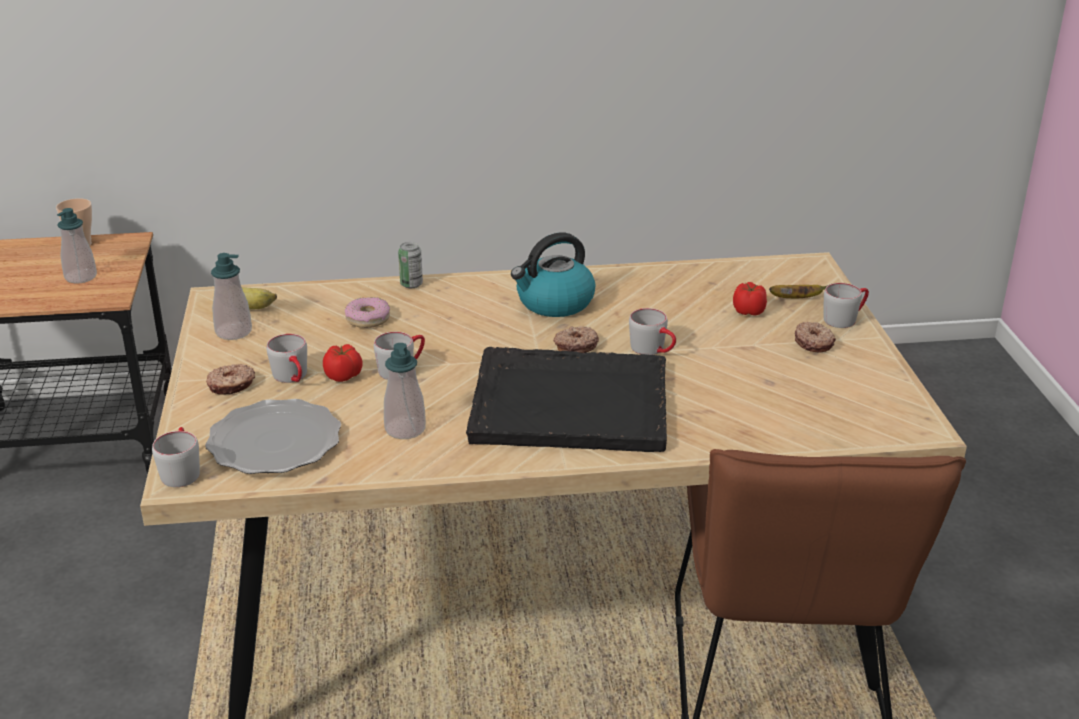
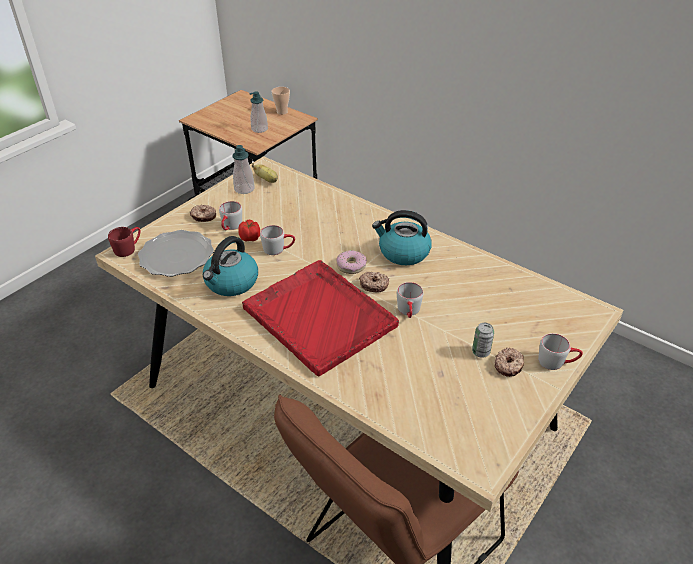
camera: 45 degrees right, 10 degrees up
(181, 470) = (128, 248): grey mug -> red mug
(368, 319) = (305, 212): donut -> donut (351, 266)
(405, 429) = (231, 283): soap dispenser -> kettle
(411, 284) = (353, 203): can -> can (481, 352)
(568, 403) = (318, 316): black tray -> red tray
(748, 311) = (502, 320): tomato -> none
(796, 299) = (546, 330): banana -> none

